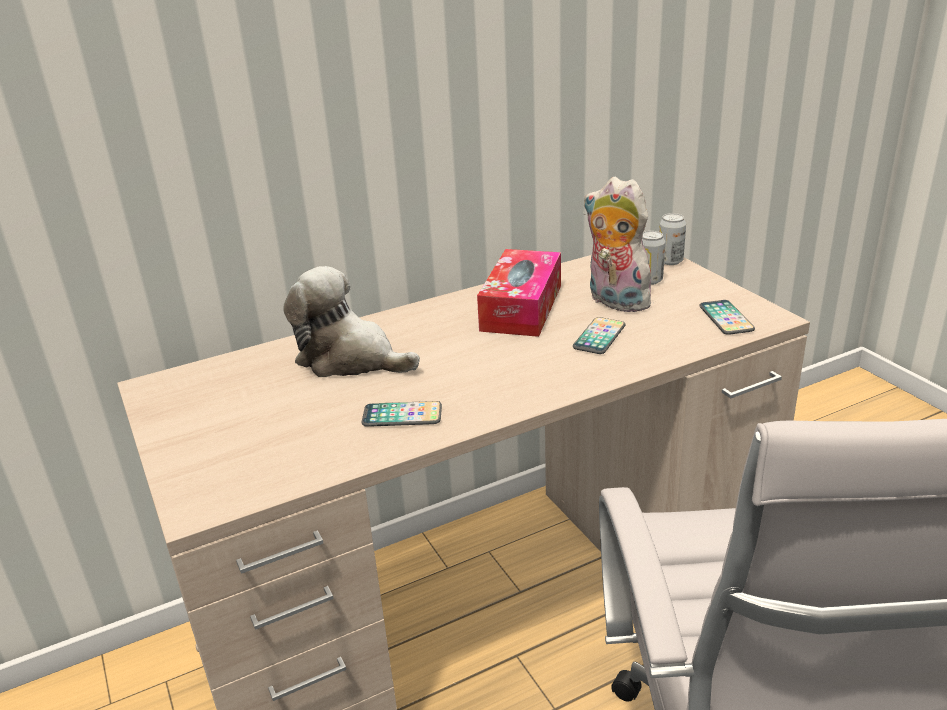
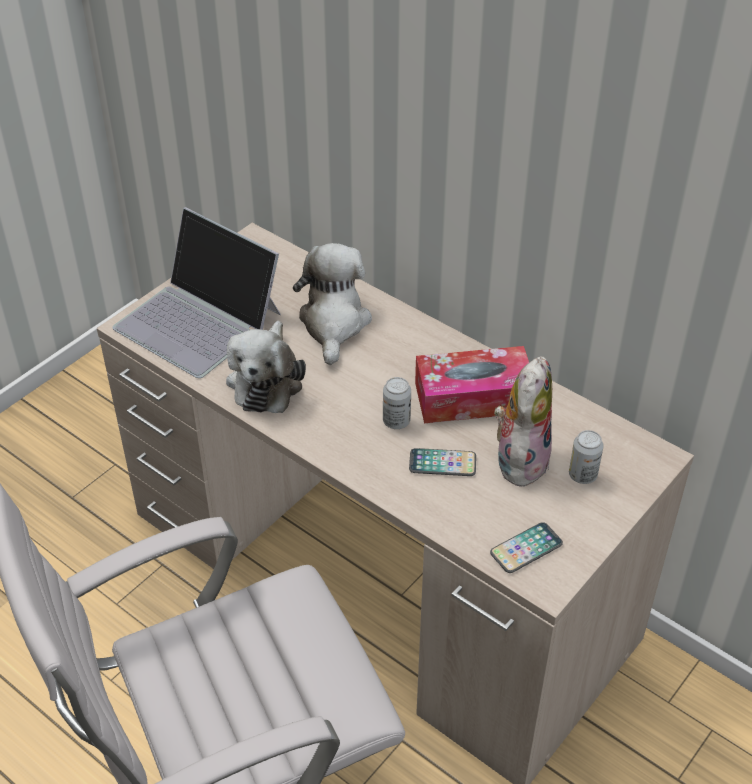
camera: 65 degrees right, 15 degrees up
(249, 447) = (199, 320): none -> laptop
(402, 416) = (266, 380): phone -> plush toy
(670, 261) = (641, 483): can -> can (396, 421)

